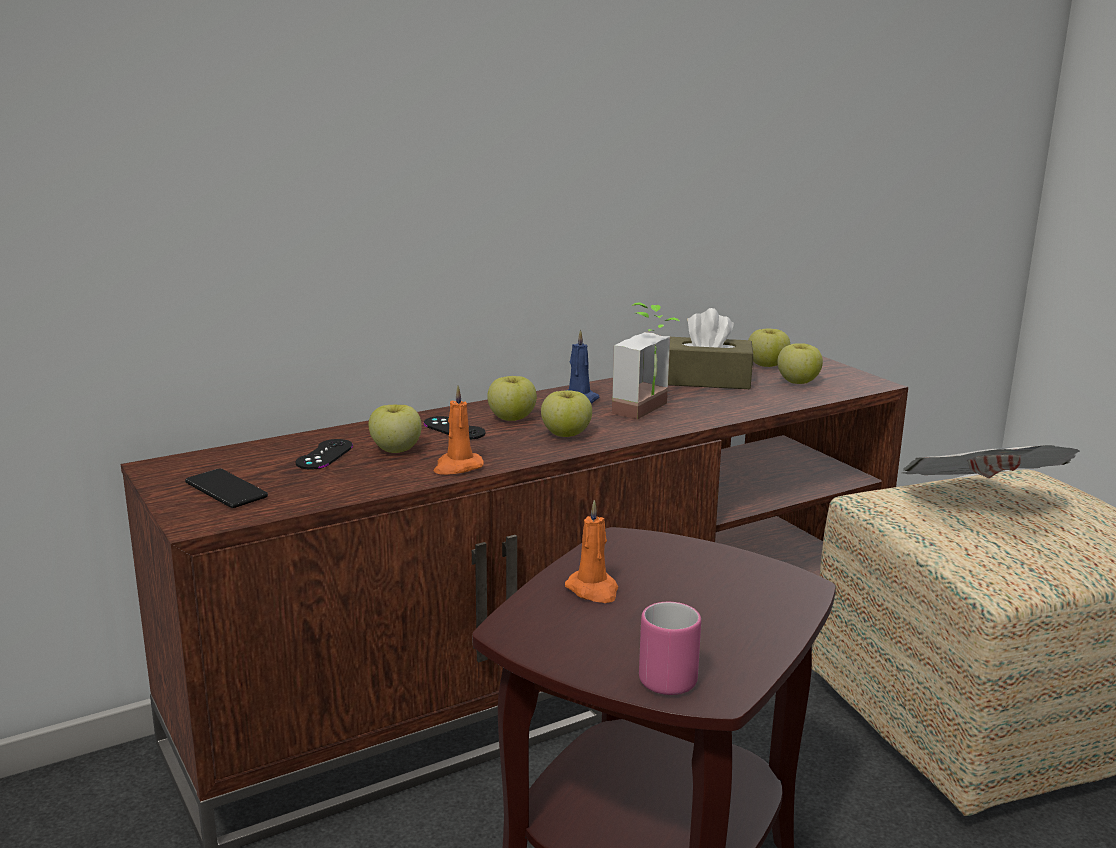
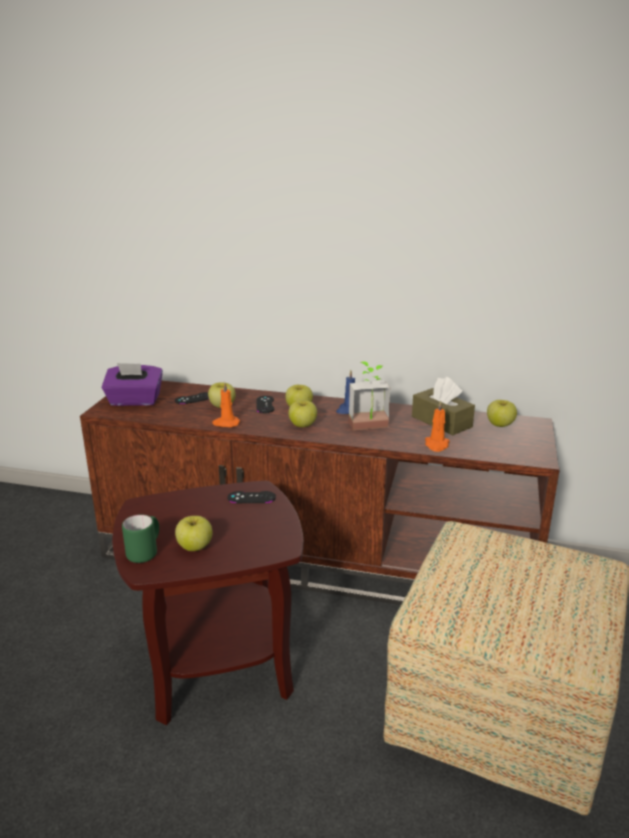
camera: 45 degrees right, 5 degrees up
(226, 490) = (134, 401): phone -> purple tissue box
(593, 590) = (199, 504): orange candle -> orange candle (436, 445)
(638, 553) = (251, 497): none -> black game controller
(663, 675) = (145, 552): pink mug -> green mug
(797, 382) = (492, 441): apple -> apple (195, 547)
(979, 504) = (513, 563): newspaper -> none

